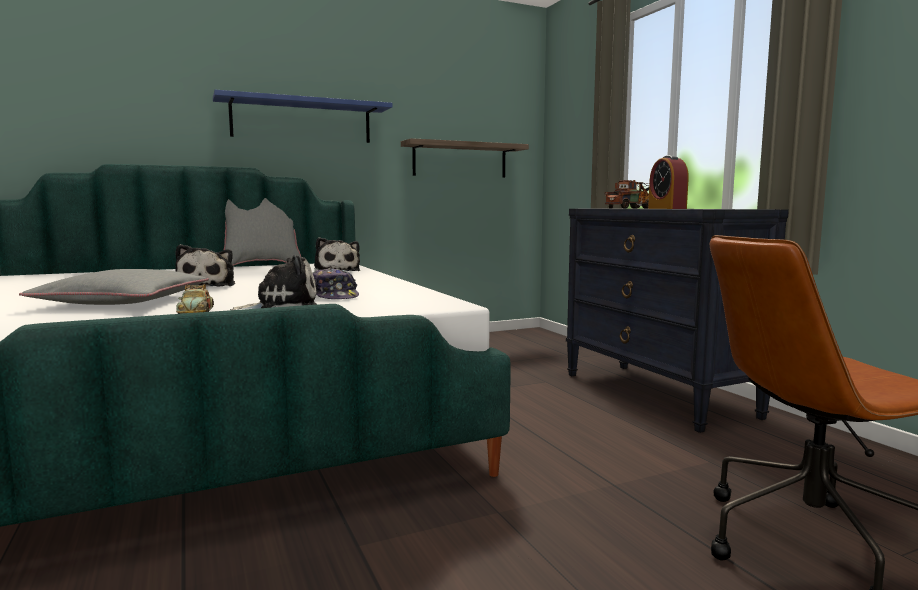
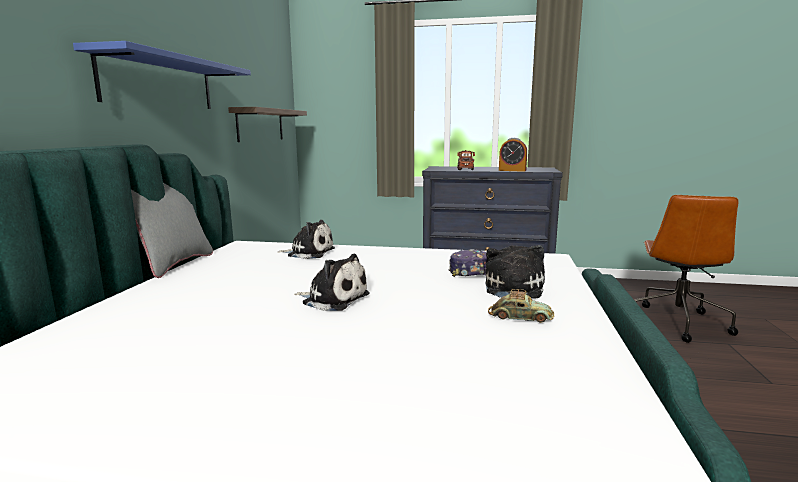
camera: 55 degrees left, 5 degrees up
(124, 301) = (405, 338): grey pillow -> none

